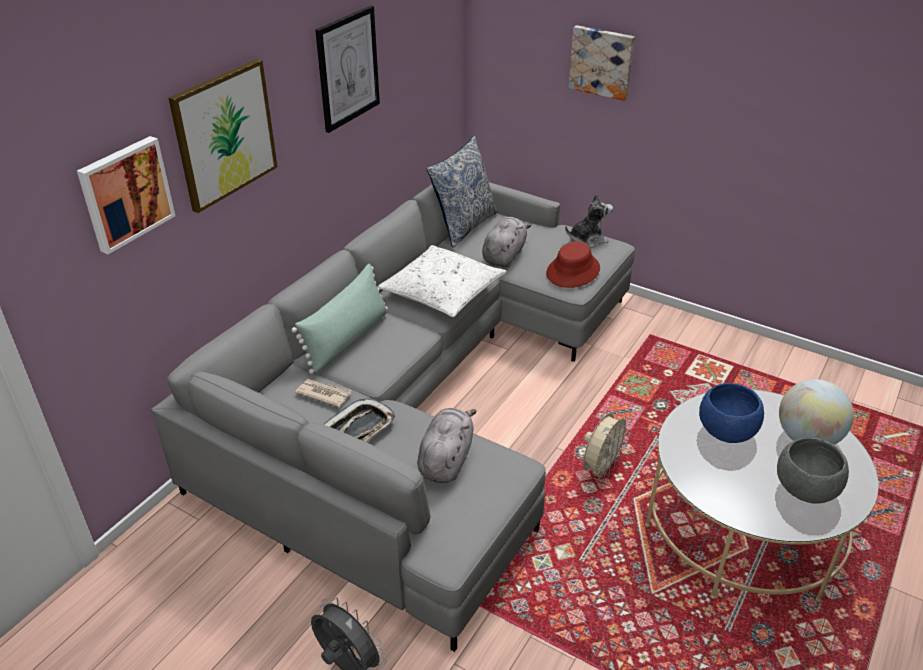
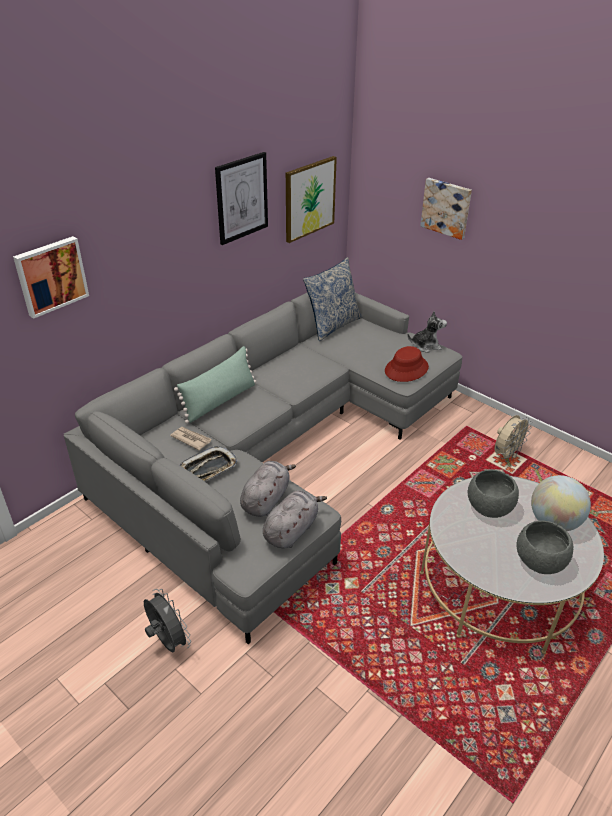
camera: 10 degrees right, 0 degrees up
(224, 134) = (134, 239): picture -> picture (309, 198)
(442, 291) = (301, 373): white pillow -> none
(504, 255) = (357, 351): grey plush toy -> grey plush toy (292, 530)
(601, 469) = (397, 525): beige fan -> beige fan (506, 455)
(726, 432) = (489, 508): blue bowl -> grey bowl

